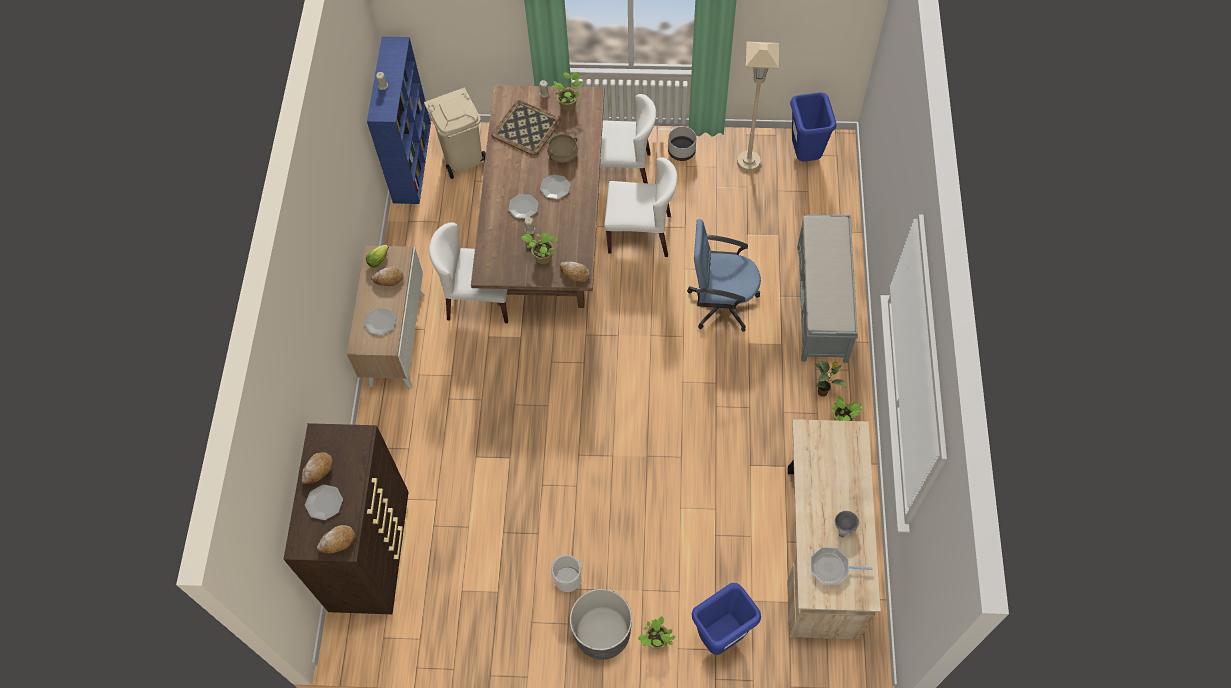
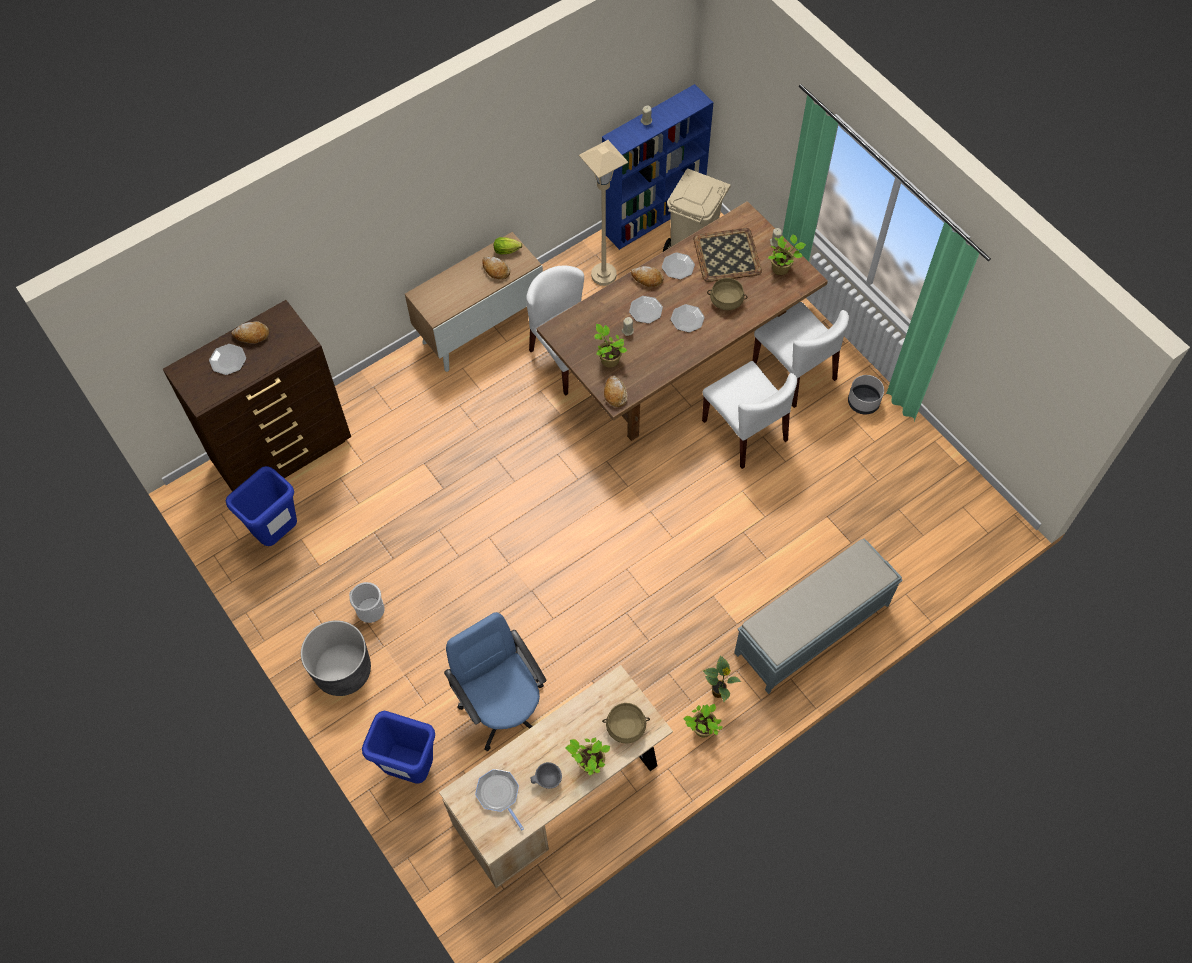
camera: 50 degrees right, 0 degrees up
(337, 541) = (202, 392): bread -> bread (647, 279)
(380, 322) = (452, 294): plate -> plate (678, 266)
(656, 641) = (367, 718): potted plant -> potted plant (589, 764)
(721, 303) = (734, 545): blue office chair -> blue office chair (503, 707)
(748, 162) = (906, 464): beige floor lamp -> beige floor lamp (604, 275)
(805, 155) = (961, 506): blue trash can -> blue trash can (277, 533)
(842, 448) = (626, 726): none -> beige cooking pot

